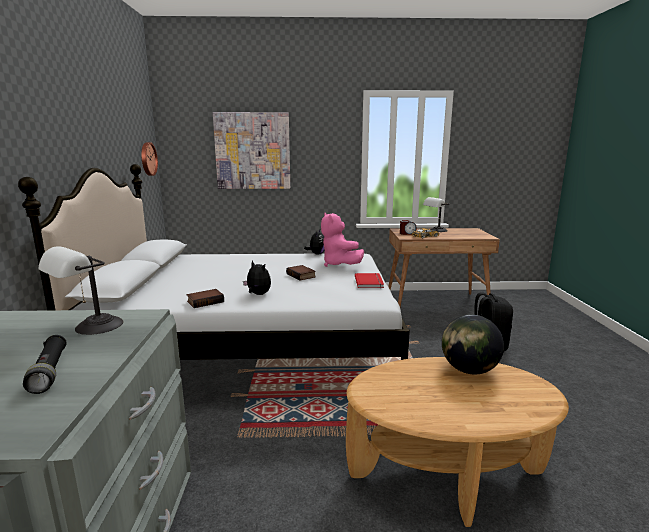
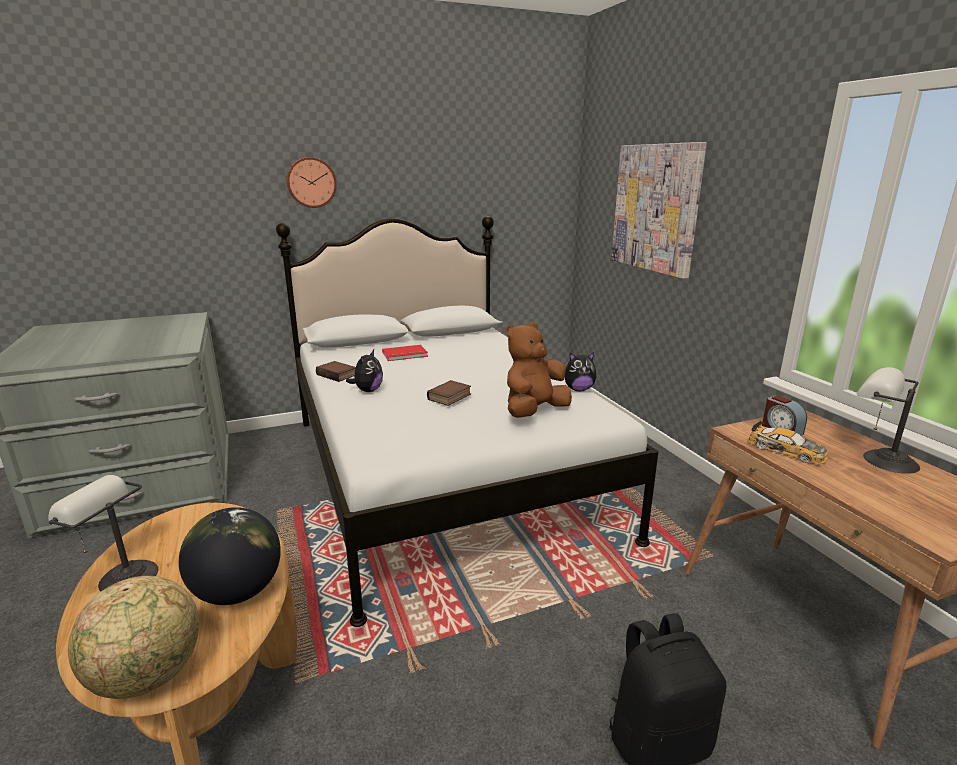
camera: 70 degrees right, 5 degrees up
(49, 372) = (85, 352): black flashlight -> none
(90, 328) = (159, 343): table lamp -> table lamp (118, 575)
(147, 159) = (542, 209): wall clock -> wall clock (311, 182)
(339, 264) = (534, 412): pink plush toy -> brown plush toy
(370, 282) = (455, 443): red book -> red book (405, 355)
(543, 394) = (149, 676): none -> globe

